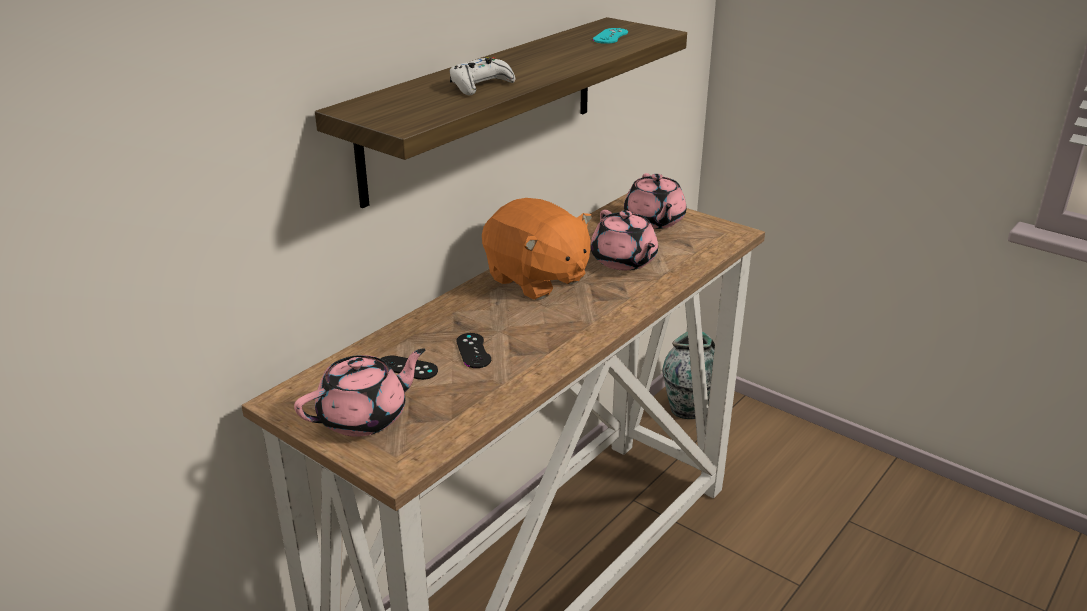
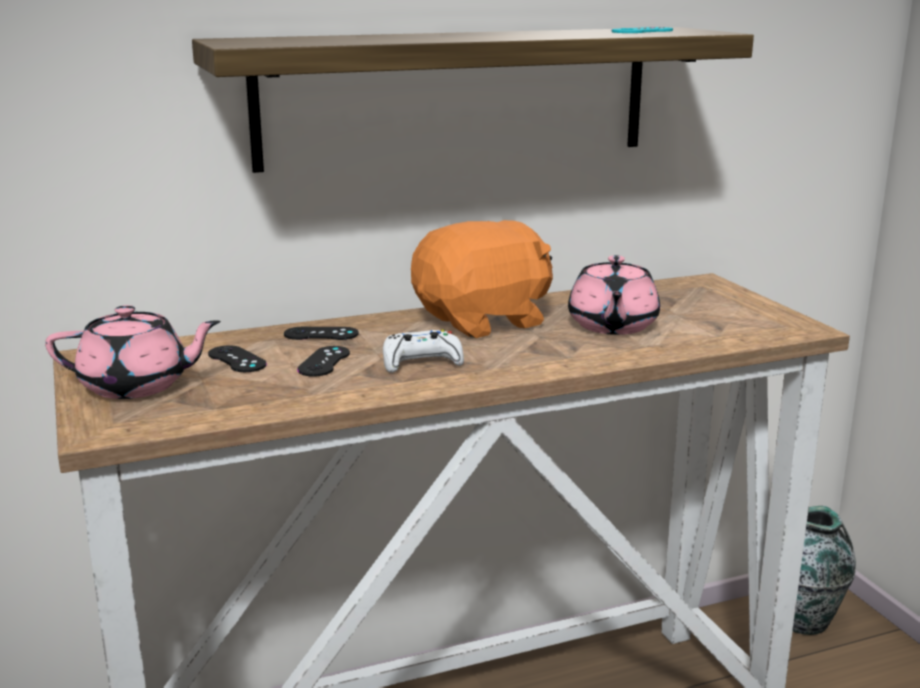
camera: 30 degrees right, 10 degrees down
(436, 324) = (321, 334): none -> black game controller
(480, 85) = (394, 38): white game controller -> white game controller (421, 362)
(536, 279) = (484, 321): orange plush toy -> orange plush toy turned 105 degrees counterclockwise
(654, 221) = (704, 300): pink teapot -> none

